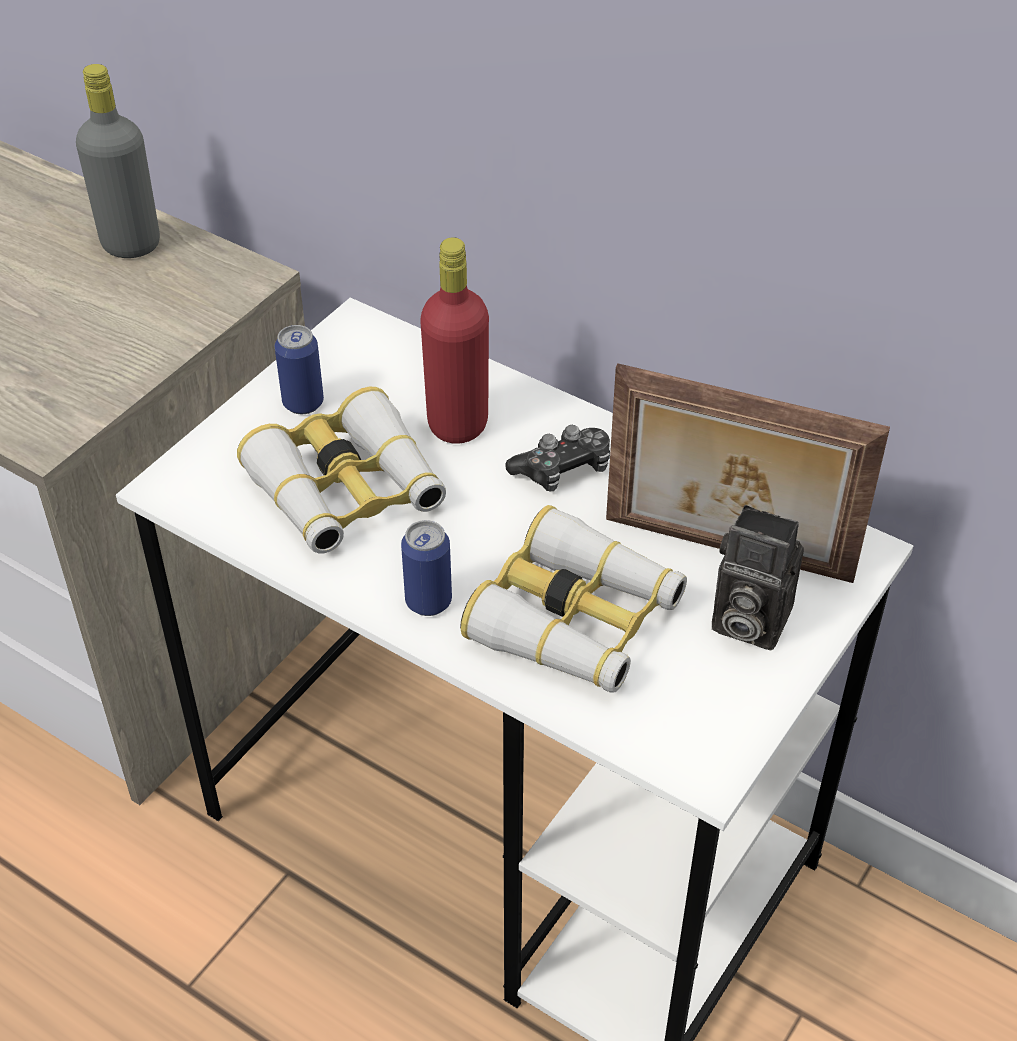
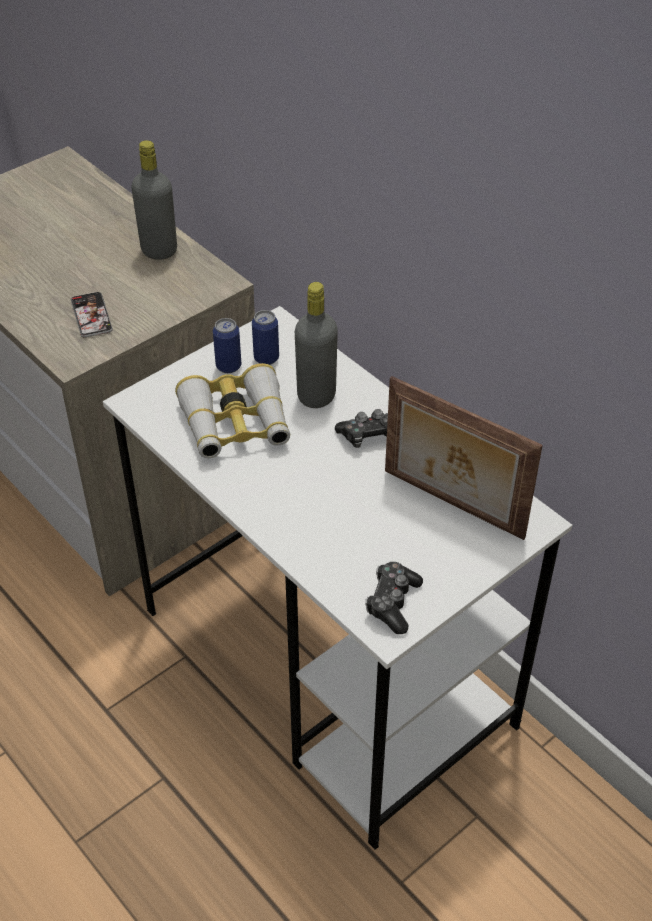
camera: 15 degrees right, 0 degrees up
(53, 362) = (91, 315): none -> phone
(428, 601) = (260, 499): can -> can (266, 358)
(457, 424) = (316, 396): red bottle -> grey bottle
(576, 620) = (343, 528): binoculars -> none
(696, 722) = (392, 603): none -> game controller
(745, 621) = (446, 549): camera -> none

